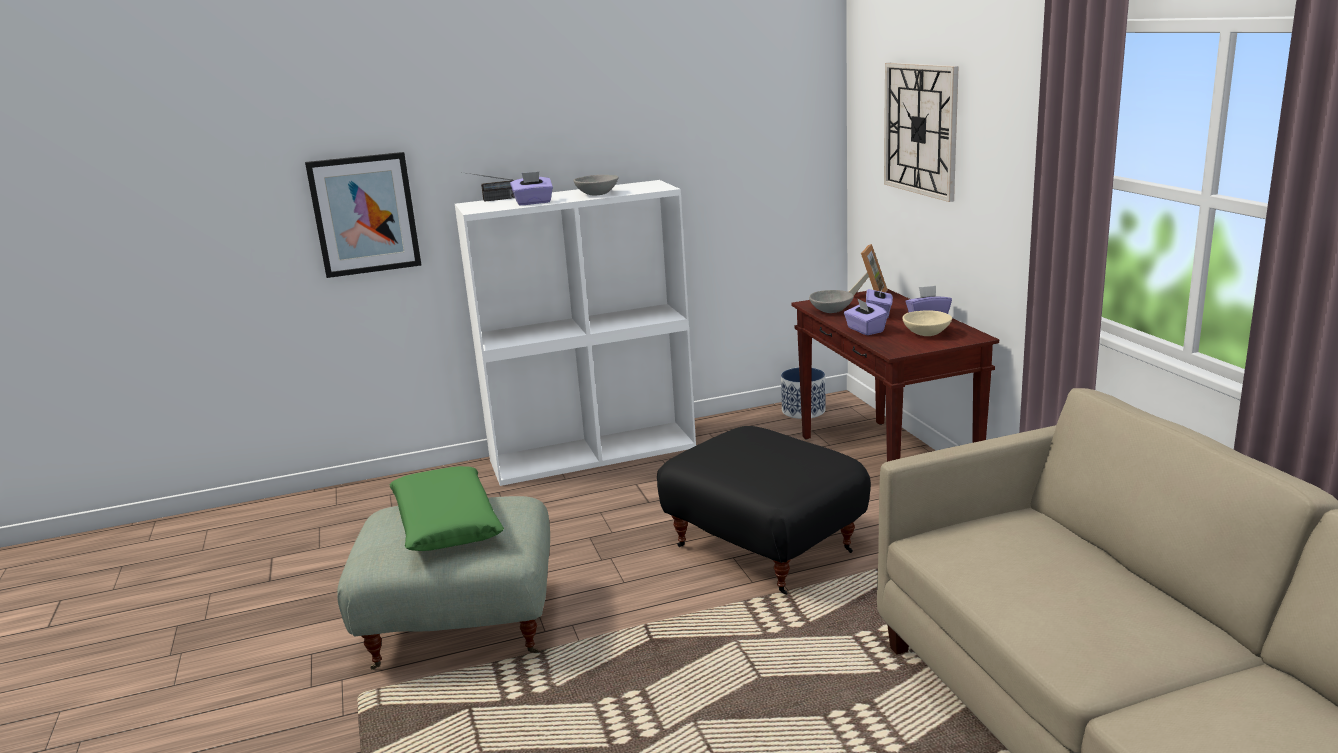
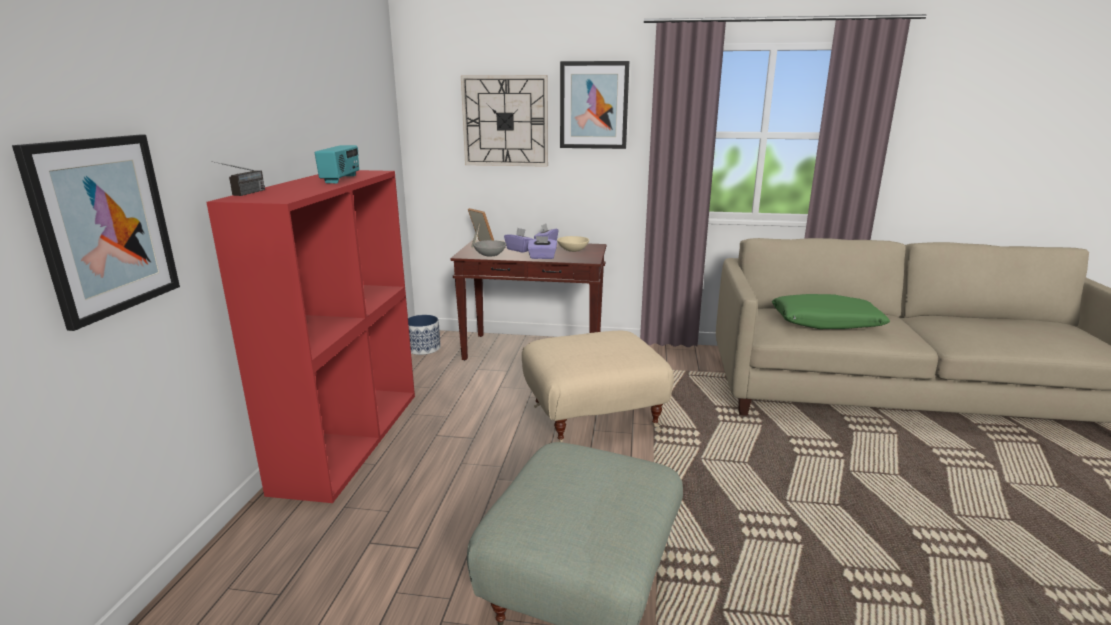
camera: 65 degrees left, 0 degrees up
(446, 523) = (577, 490): green pillow -> green pillow (826, 322)
(533, 202) = (312, 189): purple tissue box -> none
(593, 453) = (349, 438): white bookcase -> red bookcase
(597, 194) = (341, 179): grey bowl -> radio
(766, 548) = (593, 415): black ottoman -> beige ottoman
(999, 116) = (593, 105): none -> picture

